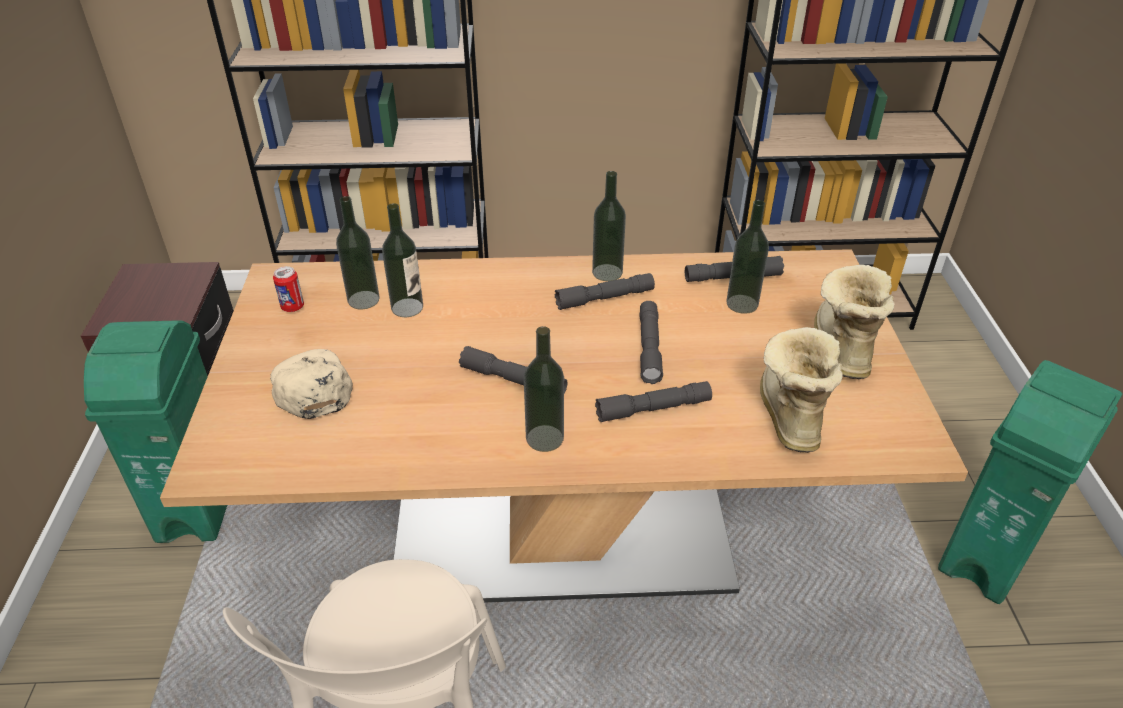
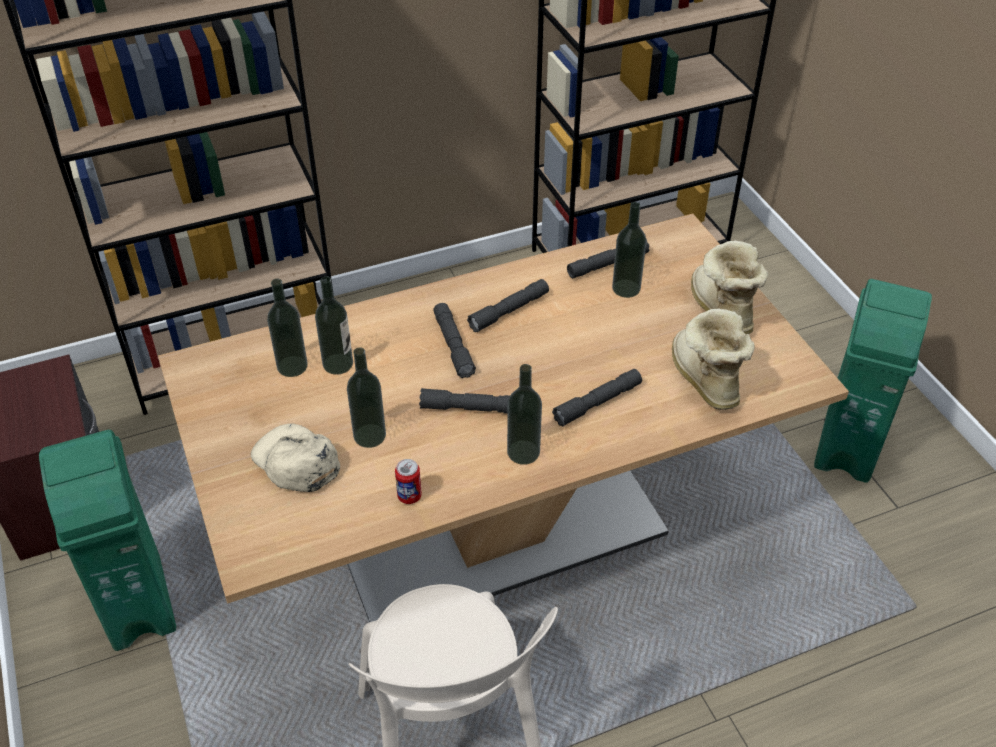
camera: 20 degrees left, 5 degrees up
(292, 307) = (229, 390): can -> can (409, 496)
(607, 272) = (498, 285): bottle -> bottle (369, 435)
(649, 348) = (569, 349): grey flashlight -> grey flashlight (453, 345)

